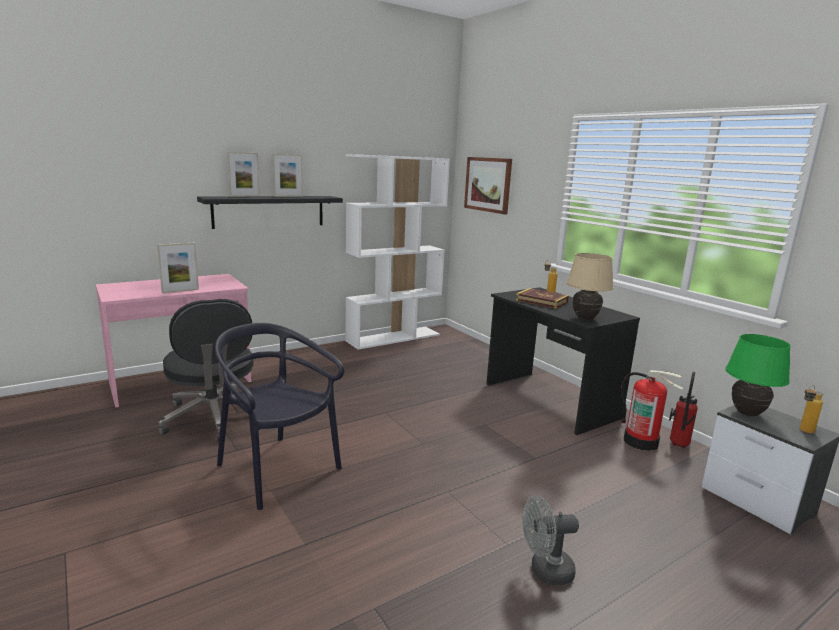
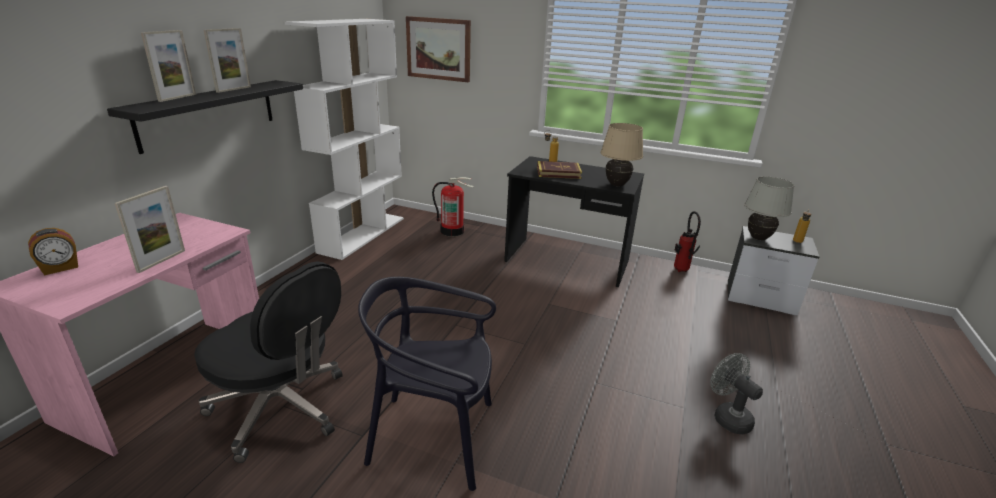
camera: 35 degrees left, 10 degrees up
(136, 284) = (60, 268): none -> alarm clock
(545, 571) = (727, 416): grey fan -> grey fan turned 105 degrees clockwise
(641, 442) = (660, 276): fire extinguisher -> fire extinguisher (452, 231)
(747, 413) = (758, 238): green table lamp -> white table lamp

